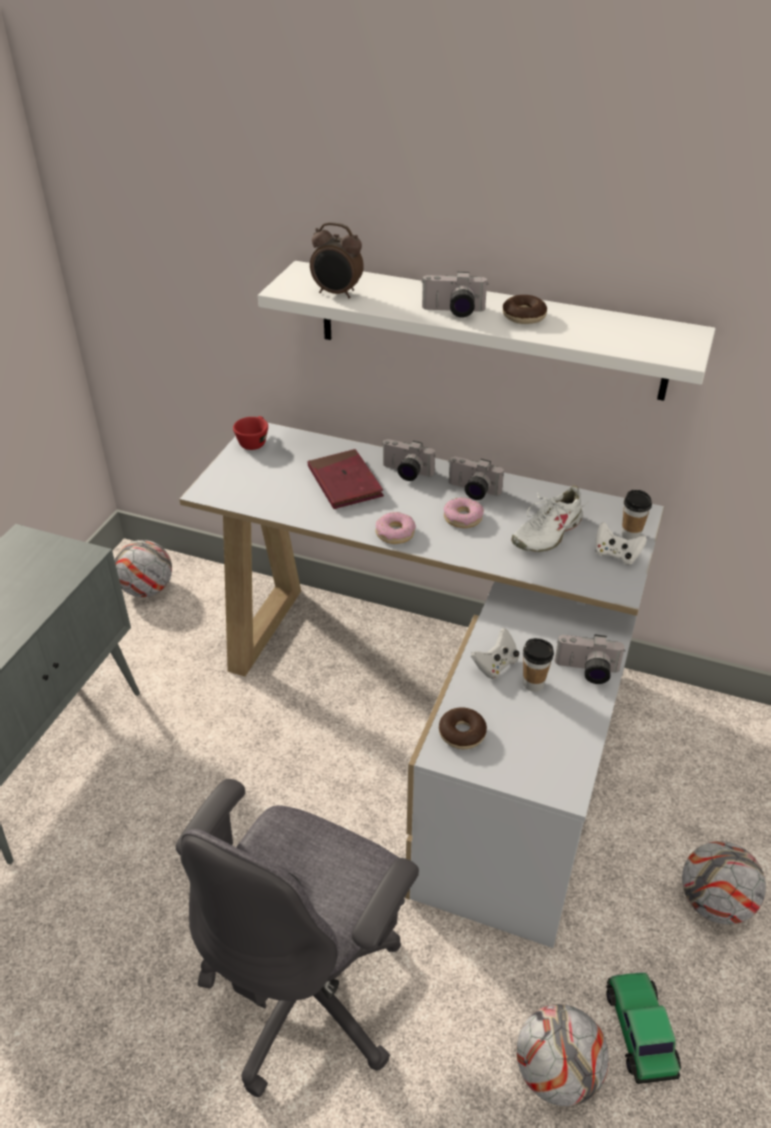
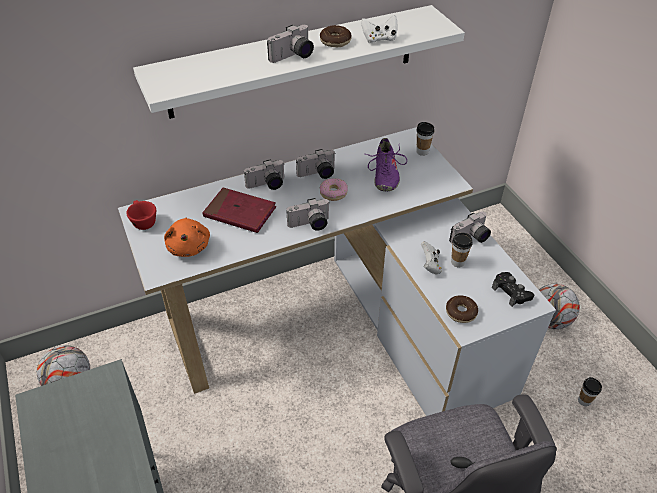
camera: 45 degrees left, 5 degrees up
(261, 485) = (189, 246): none -> orange plush toy
(337, 293) = (203, 77): alarm clock -> none
(395, 533) = (310, 225): donut -> camera
(546, 533) = (384, 175): white shoe -> purple shoe
(553, 758) = (511, 292): none -> black game controller
(556, 1072) = (578, 450): football -> none
(616, 555) = (429, 166): white game controller -> white game controller (379, 39)
(640, 1030) = (584, 401): toy car -> cup

